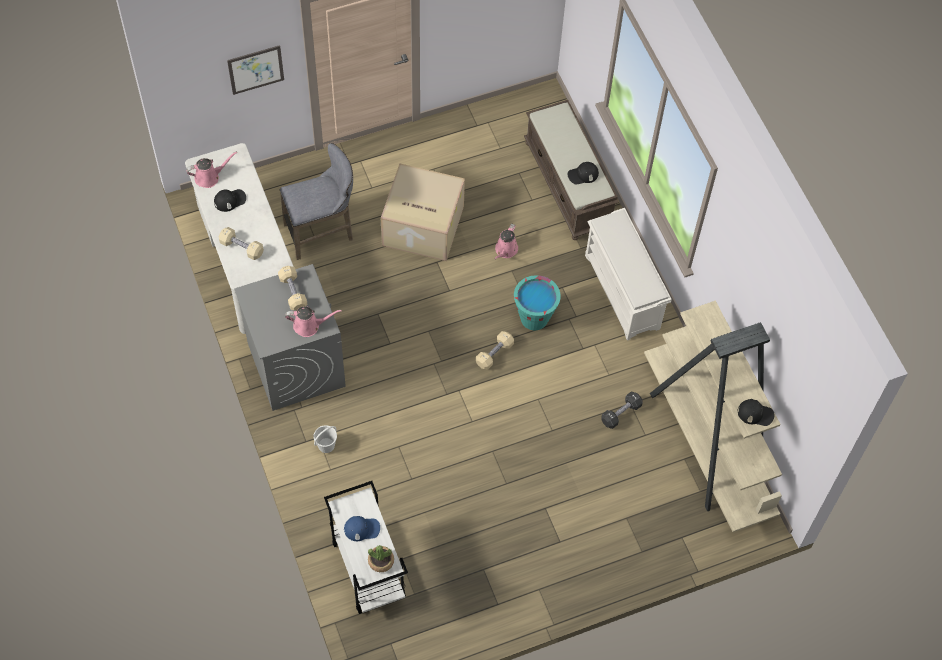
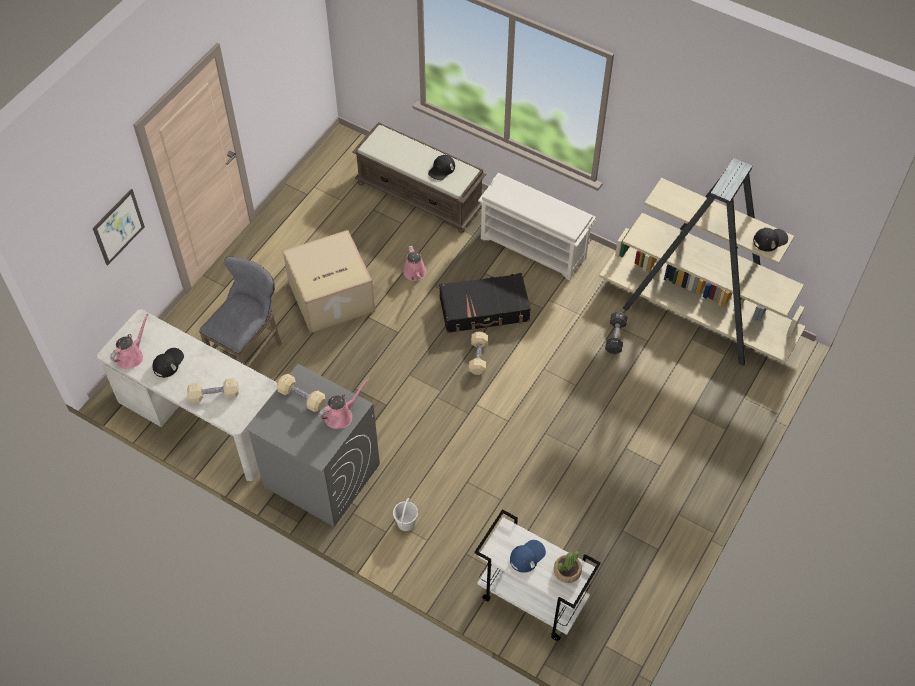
camera: 35 degrees left, 5 degrees down
(534, 318) = (484, 310): turquoise bucket -> black suitcase

